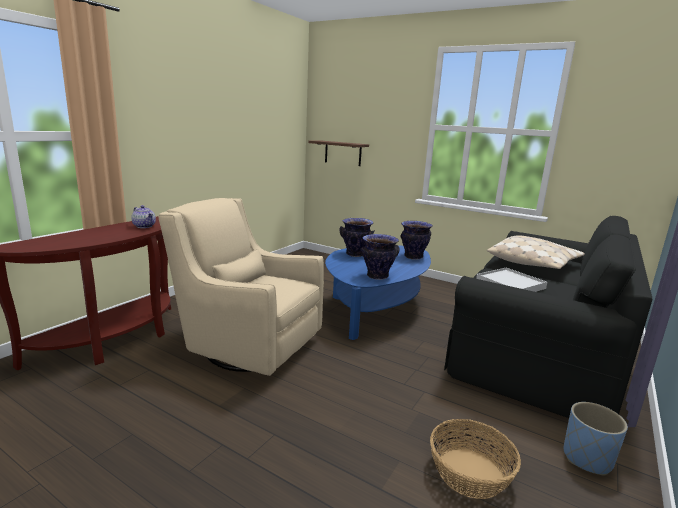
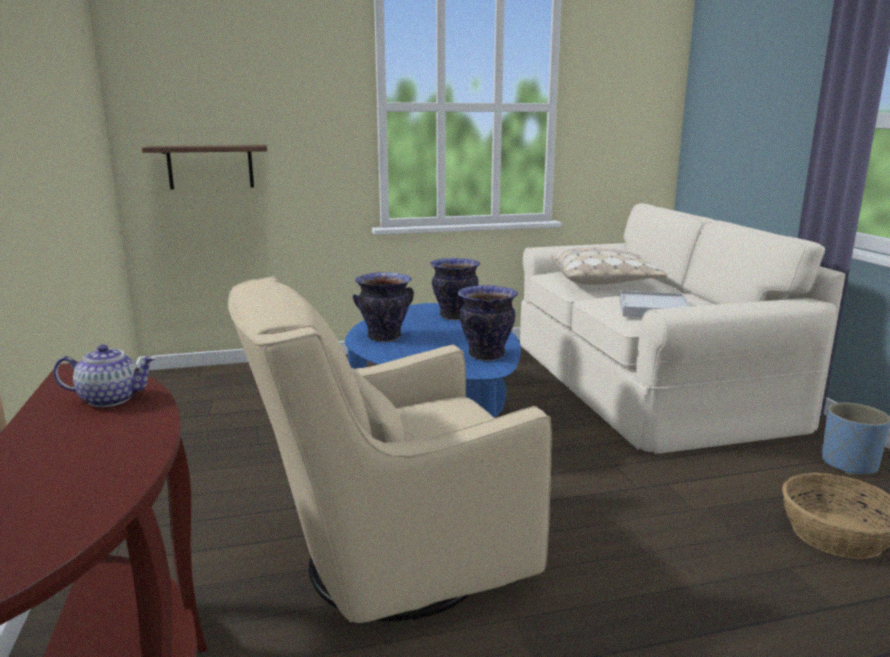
camera: 45 degrees left, 0 degrees up
(538, 346) = (644, 382): black sofa -> beige sofa

